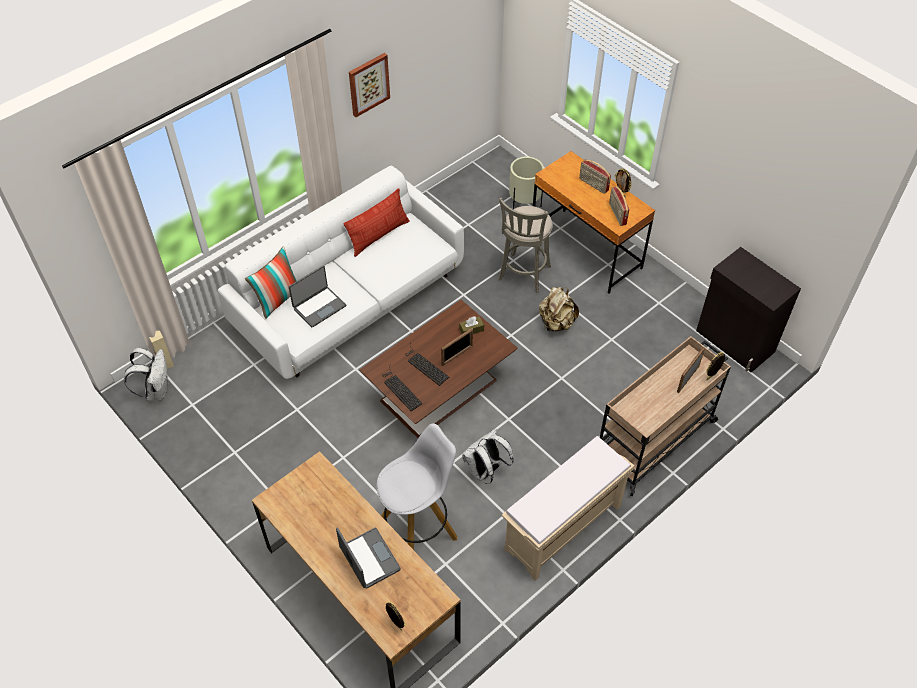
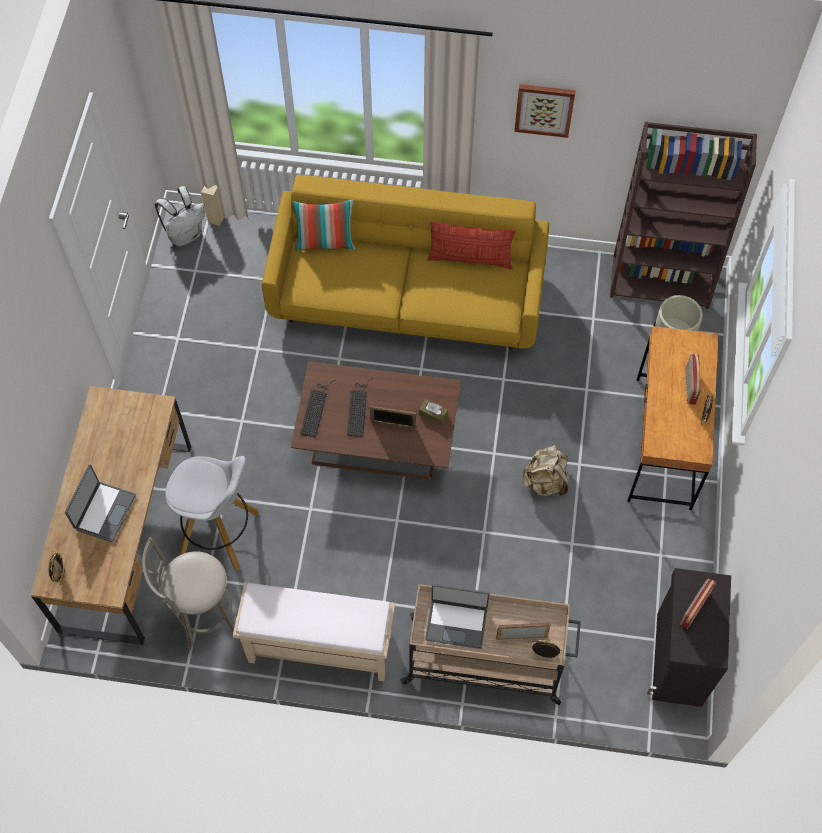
camera: 50 degrees right, 10 degrees up
(319, 307) = (344, 278): laptop -> laptop (456, 623)
(351, 302) = (407, 297): white sofa -> yellow sofa
(477, 177) = (661, 280): none -> brown bookcase
(485, 471) = (324, 542): white backpack -> none
(523, 275) = (576, 411): grey stool -> grey stool (203, 616)
(617, 214) = (670, 434): radio -> radio (694, 608)

